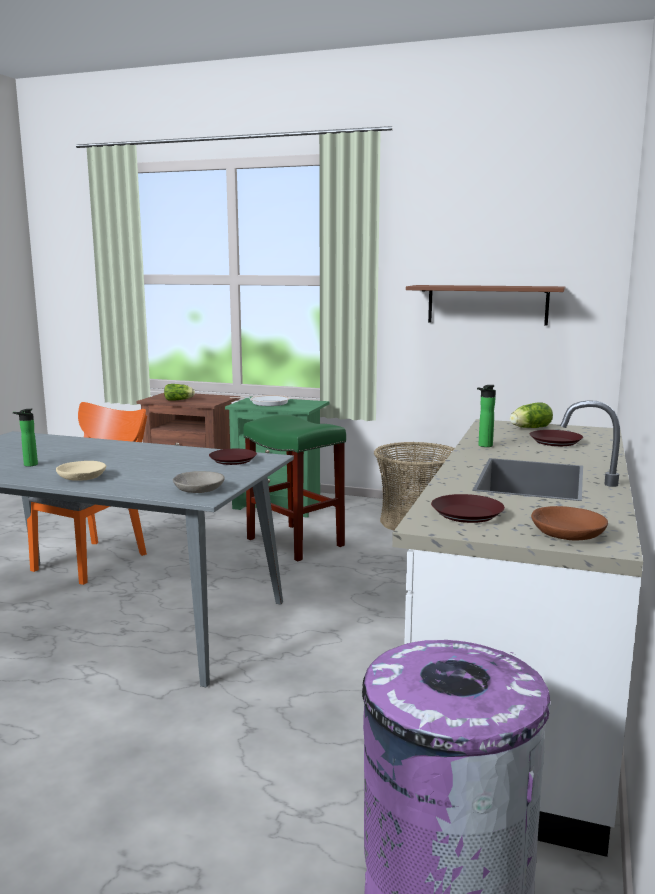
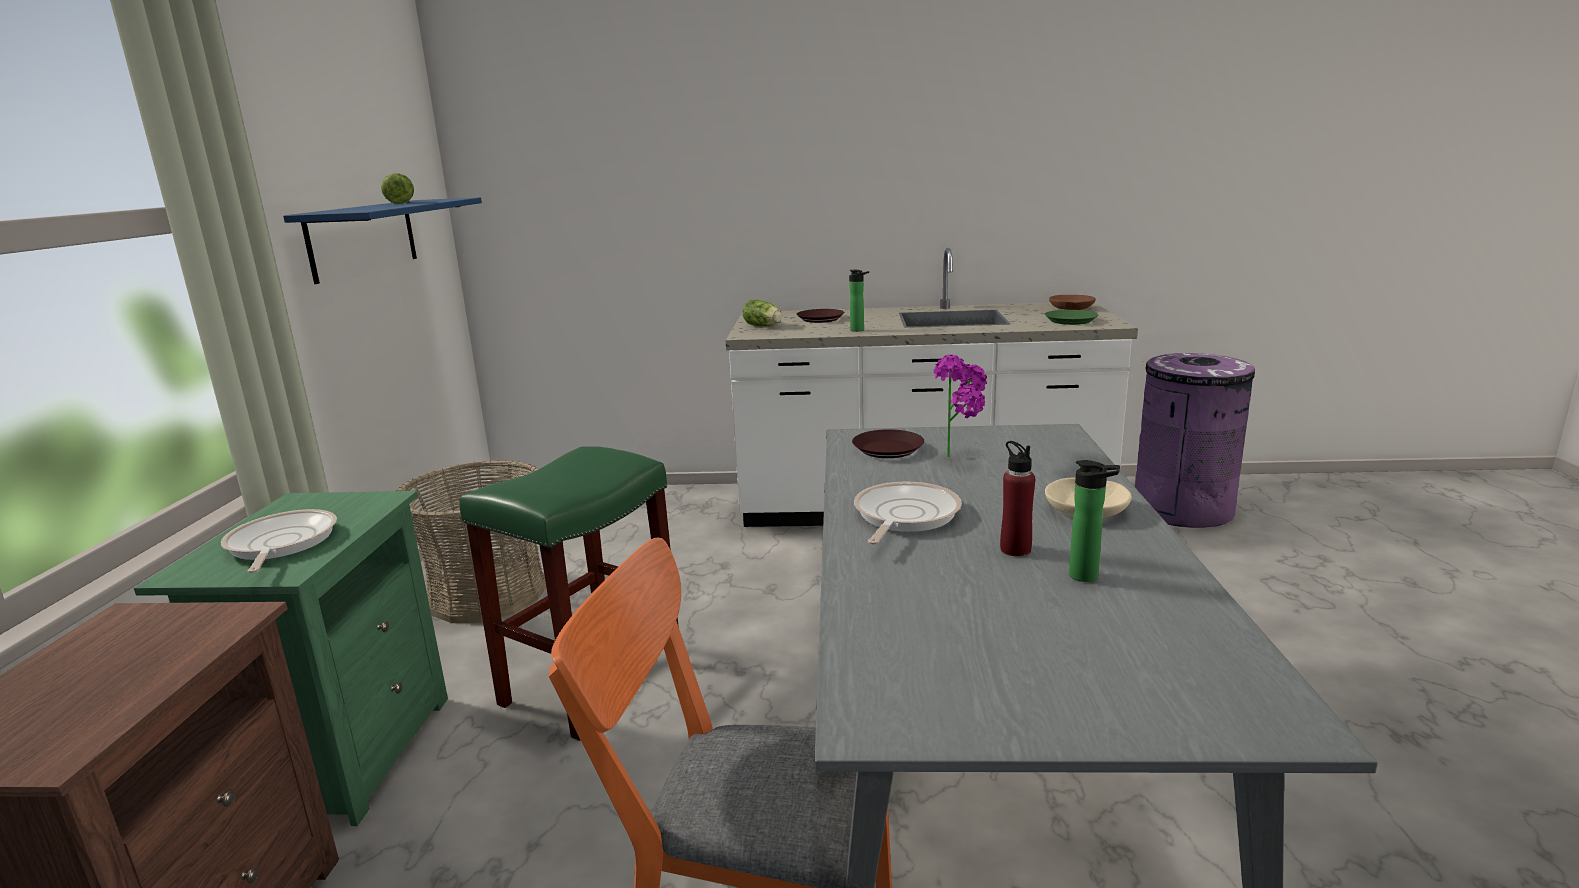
camera: 105 degrees left, 5 degrees up
(71, 461) = (1015, 549): none -> red bottle
(136, 452) = (903, 516): none -> frying pan
(179, 400) = (125, 685): lettuce -> lettuce (401, 203)
(195, 470) = (962, 457): none -> potted plant
(198, 489) = (1034, 439): grey bowl -> none
(467, 514) = (1071, 321): brown plate -> green plate
(487, 304) = (363, 238): brown shelf -> blue shelf

